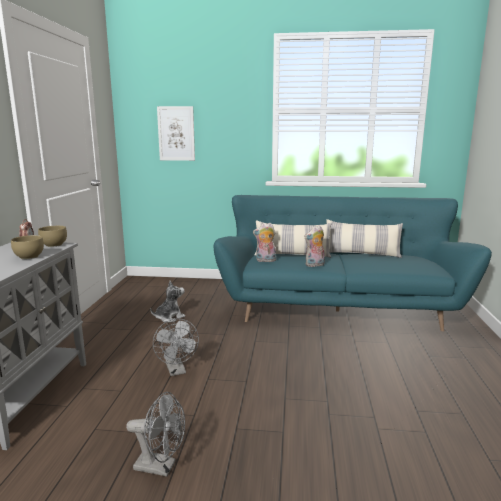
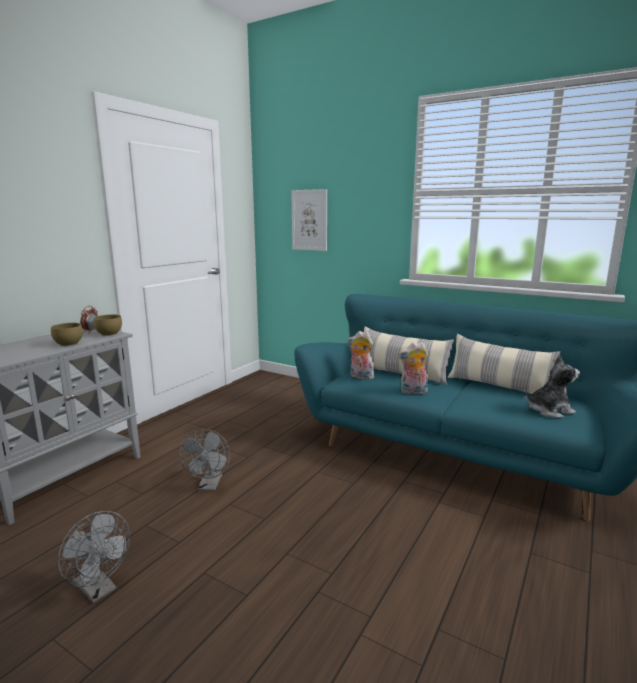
camera: 25 degrees right, 0 degrees up
(169, 317) = (256, 423): plush toy -> plush toy (549, 410)

